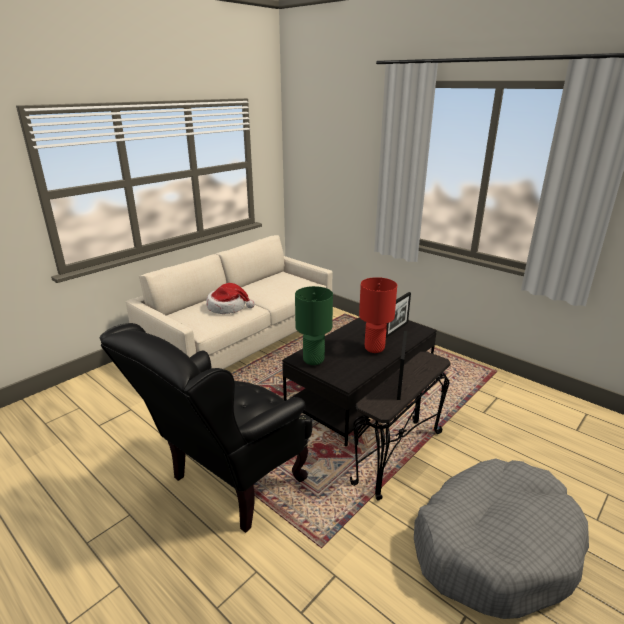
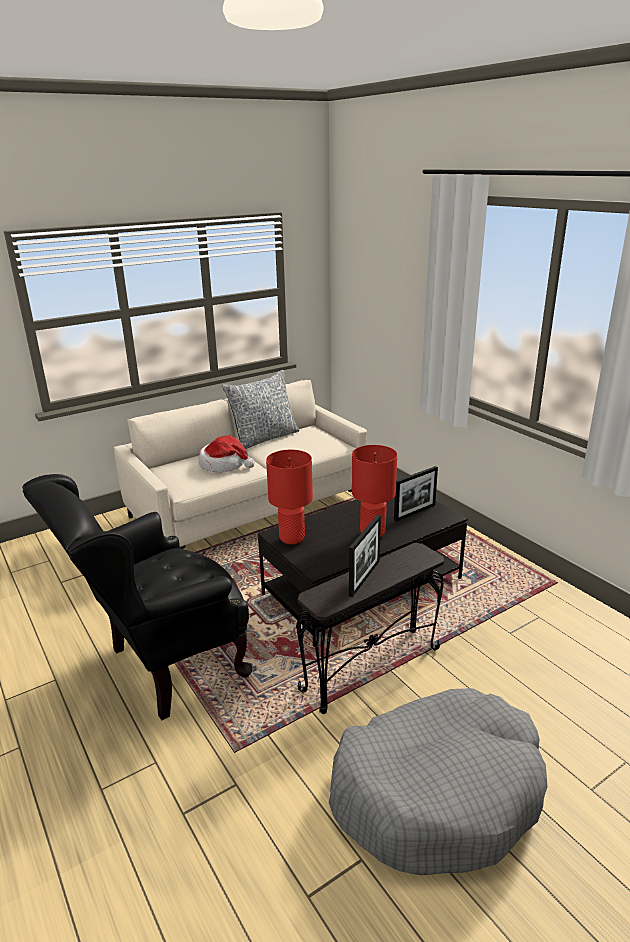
camera: 15 degrees right, 0 degrees up
(249, 284) = (264, 438): none -> pillow
(314, 361) = (292, 540): green table lamp -> red table lamp

